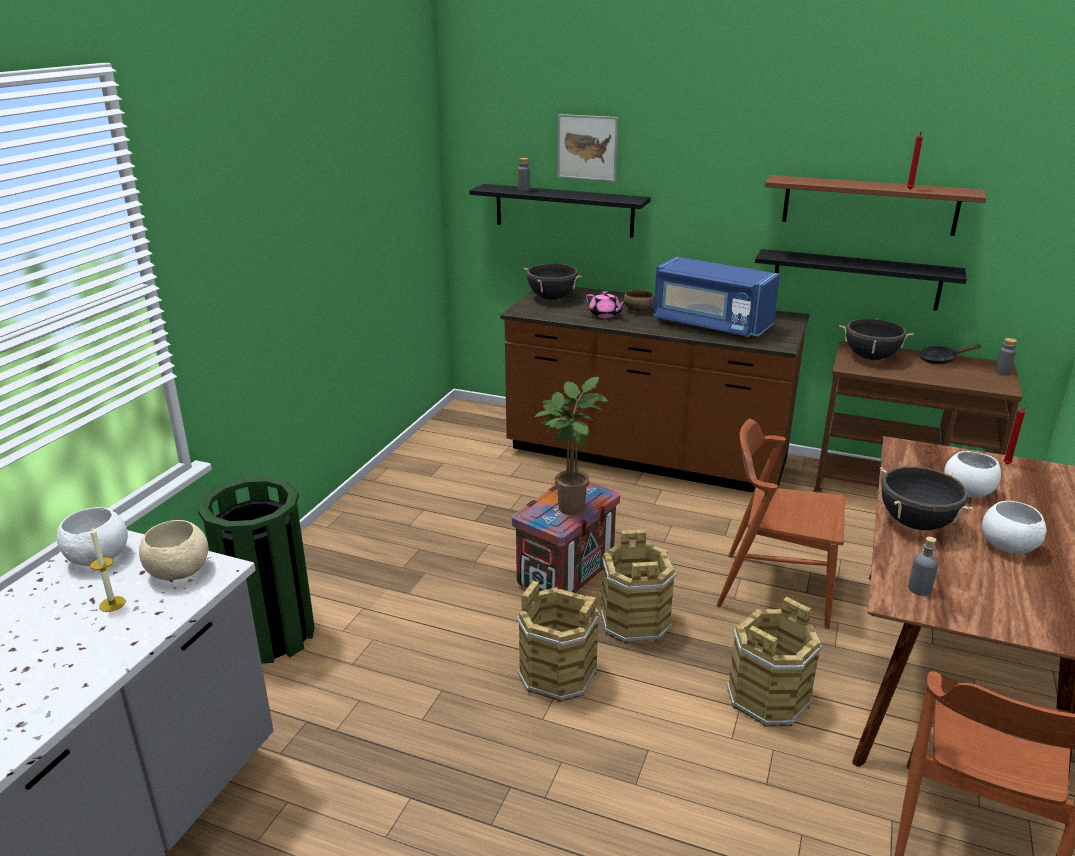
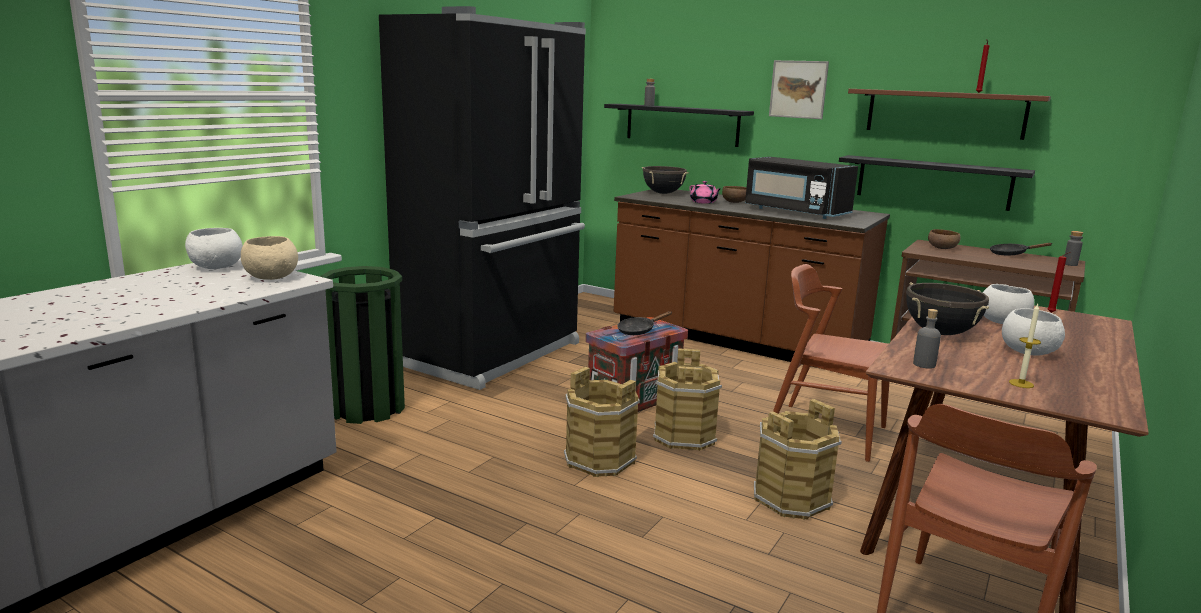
camera: 10 degrees right, 10 degrees down
(112, 604) = (210, 285): candle -> candle (1021, 383)
(388, 520) = (495, 354): none -> black fridge
(569, 505) = (639, 331): potted plant -> black frying pan
(587, 147) = (703, 70): picture -> picture (798, 89)
(710, 324) = (795, 212): blue microwave -> black microwave
(871, 358) = (942, 248): black cooking pot -> brown bowl

